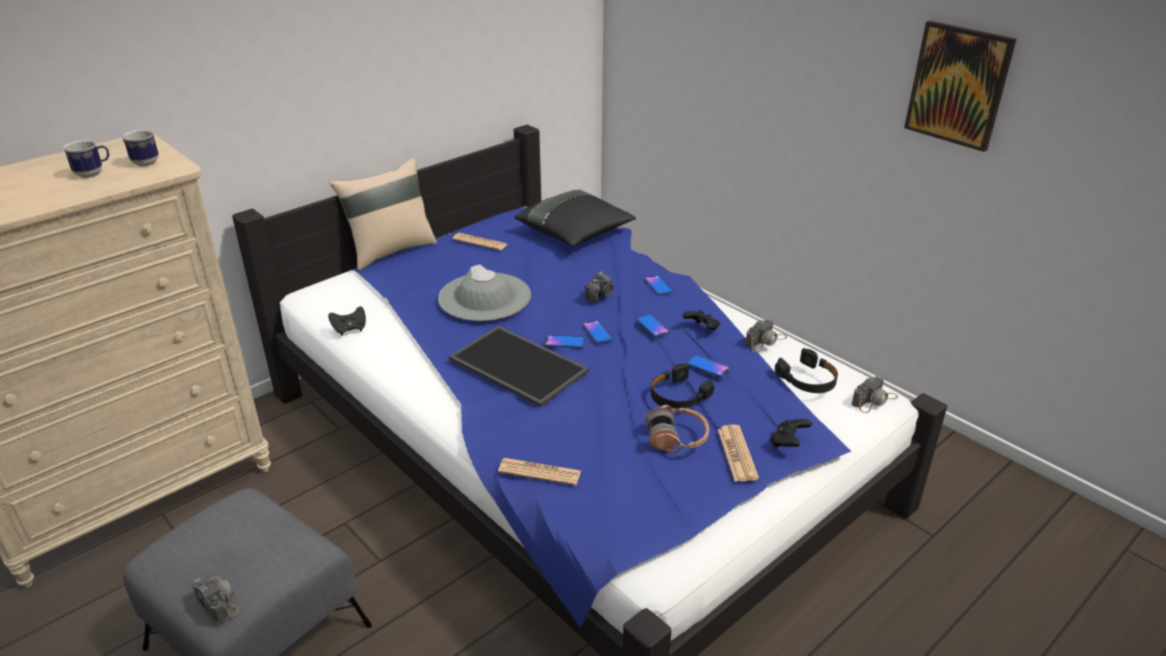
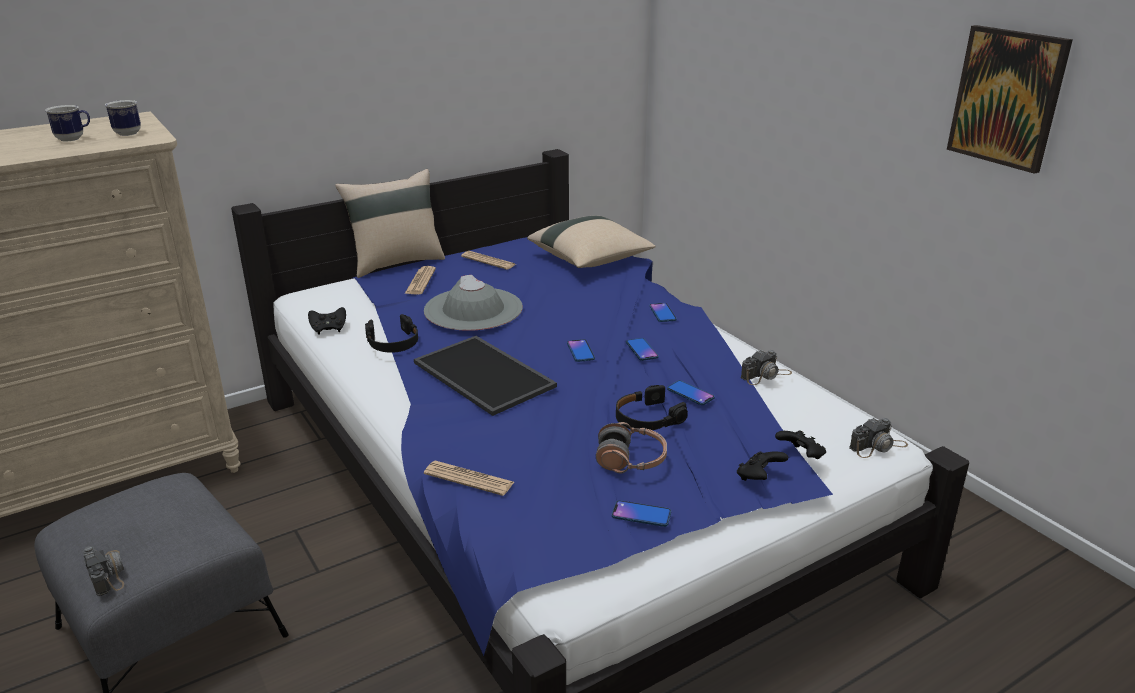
camera: 10 degrees right, 5 degrees down
(564, 342) = (541, 357): phone -> phone (641, 514)
(575, 234) = (591, 260): black pillow -> beige pillow
(600, 295) = (595, 317): camera -> none
(702, 329) = (696, 357): black game controller -> black game controller (801, 456)
(737, 454) = (694, 482): newspaper -> newspaper (420, 281)
(808, 379) = (803, 417): black headphones -> black headphones (393, 342)

